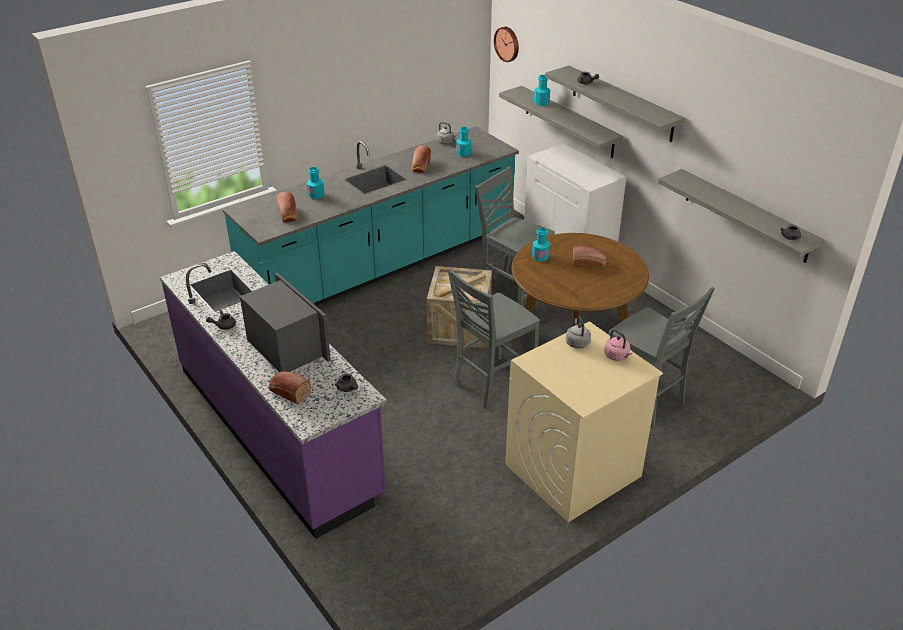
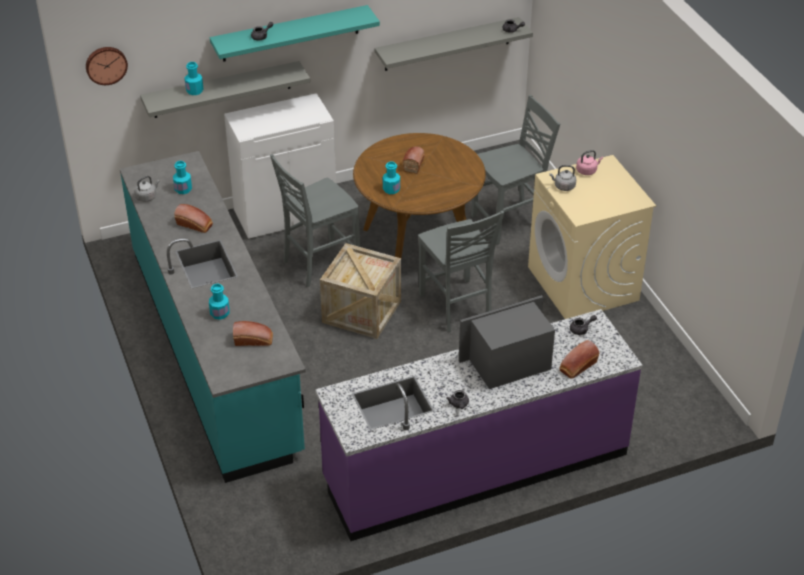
camera: 75 degrees left, 5 degrees up
(622, 103) = (290, 33): grey shelf -> turquoise shelf

